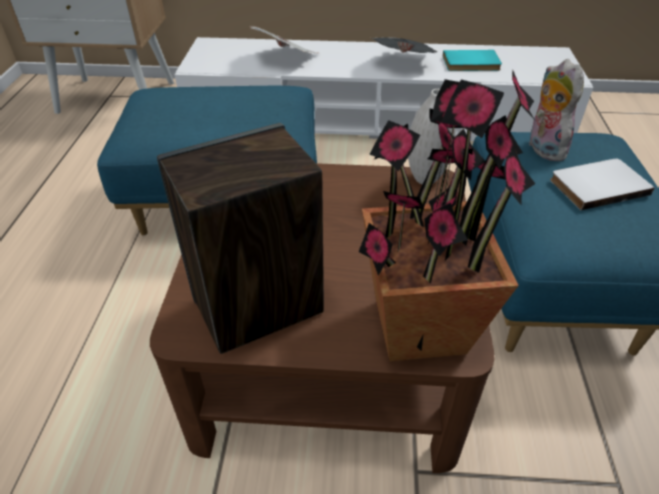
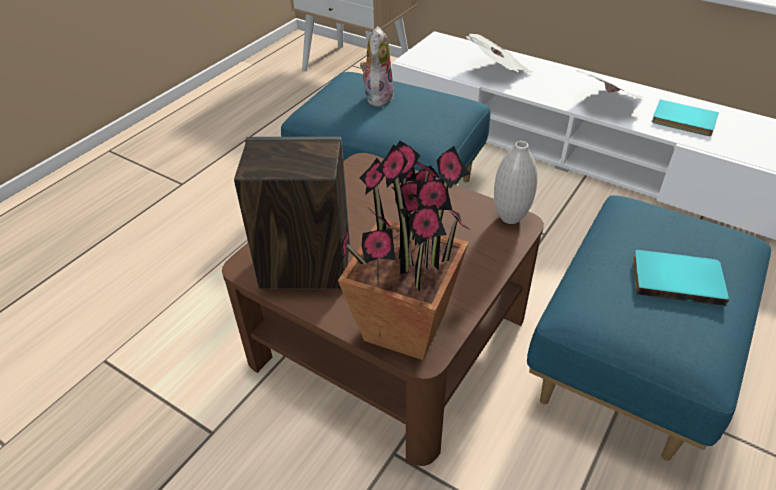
camera: 30 degrees right, 0 degrees up
(542, 148) = (654, 227): plush toy -> plush toy (377, 96)
(596, 185) = (676, 278): white book -> turquoise book

